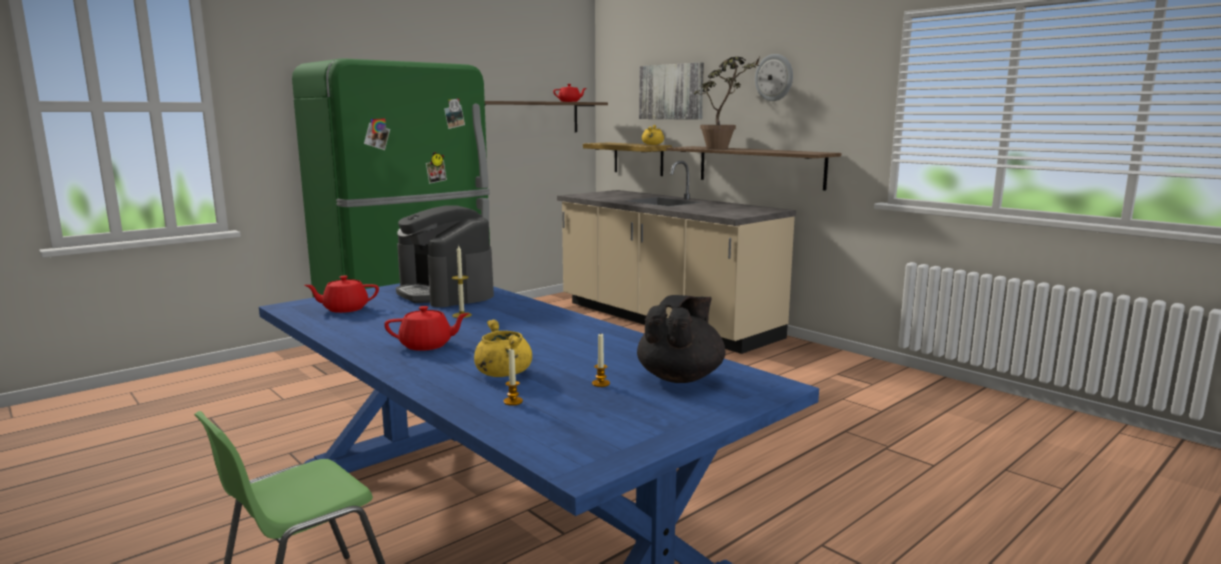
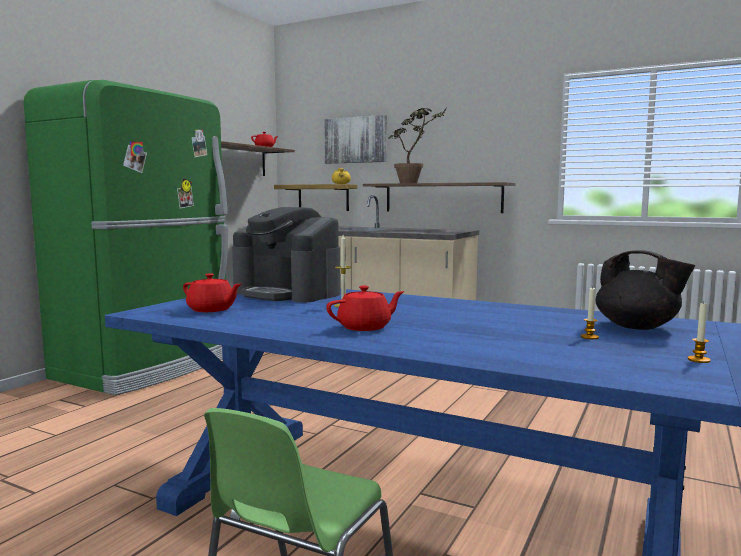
camera: 20 degrees left, 5 degrees down
(344, 309) = (211, 310): red teapot -> red teapot turned 120 degrees counterclockwise
(502, 373) = (488, 339): yellow cooking pot -> none
(513, 401) = (552, 356): candle -> candle (698, 360)
(681, 377) = (638, 327): black teapot -> black teapot turned 120 degrees clockwise
(774, 77) = (453, 126): wall clock -> none

